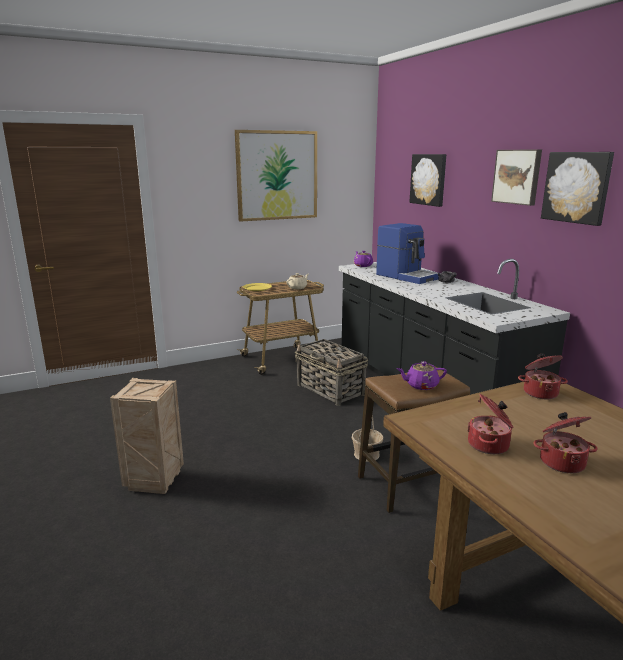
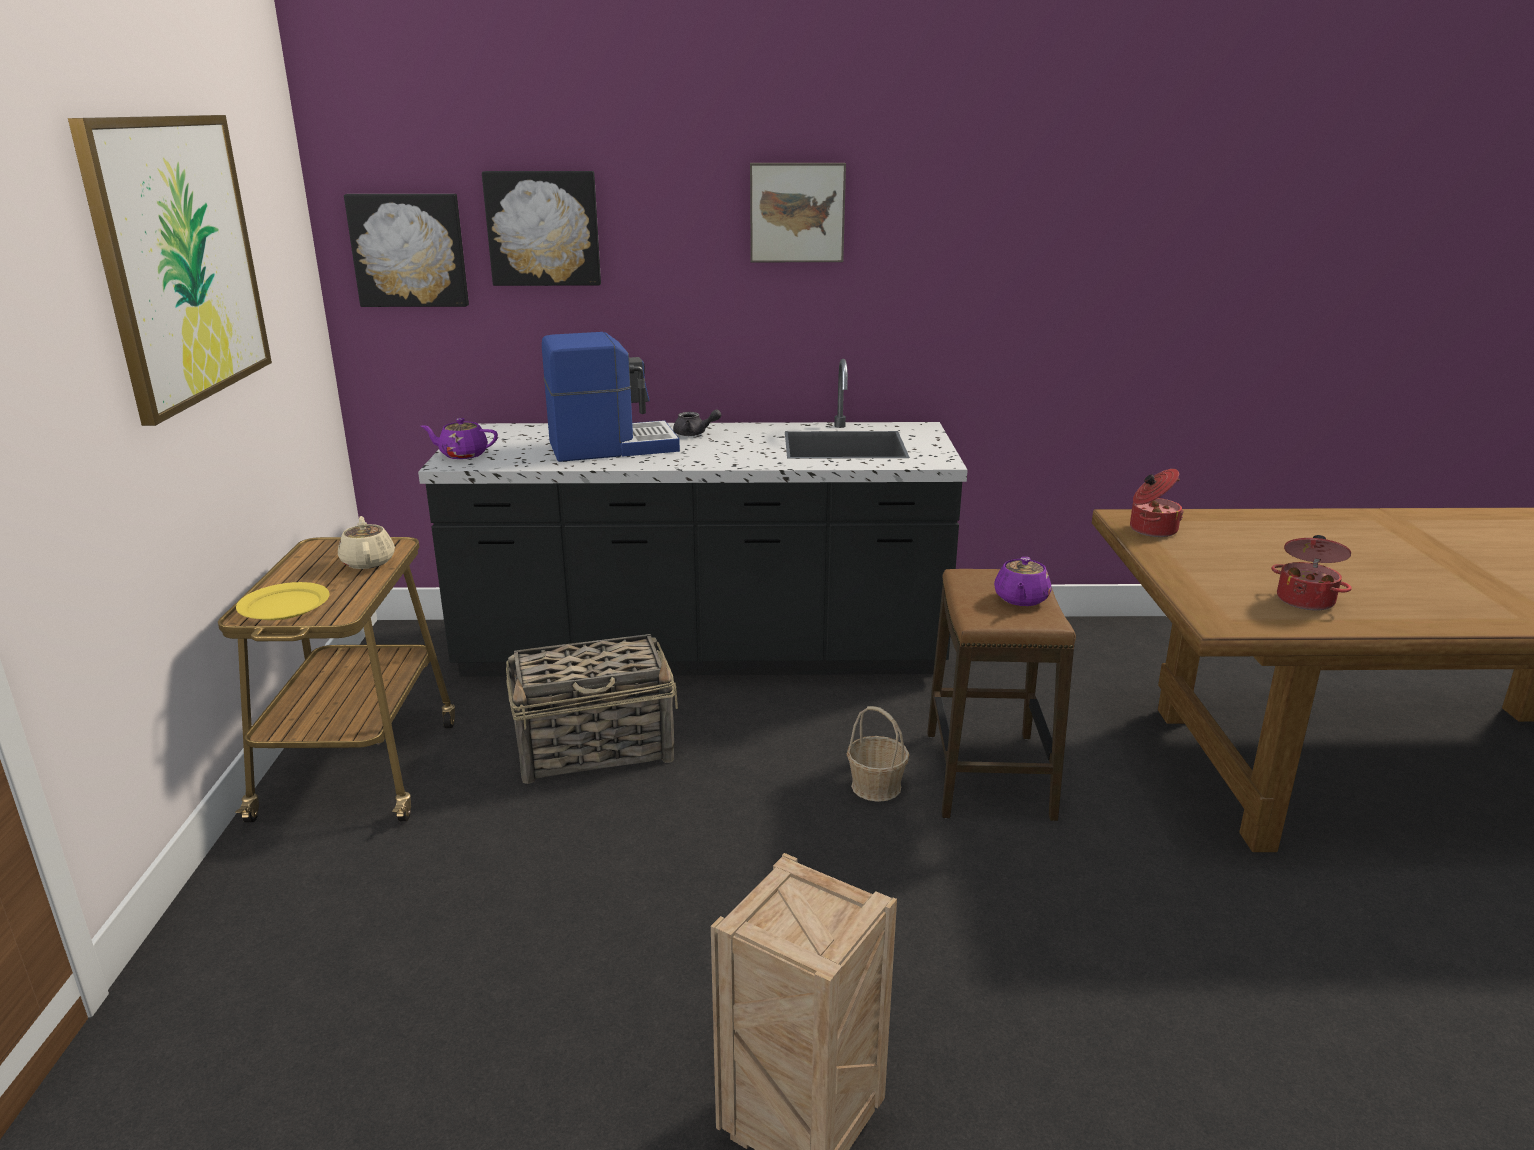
camera: 65 degrees left, 5 degrees up
(561, 462) = (1348, 577): cooking pot -> none
(577, 187) = (922, 225): picture -> picture (409, 250)

